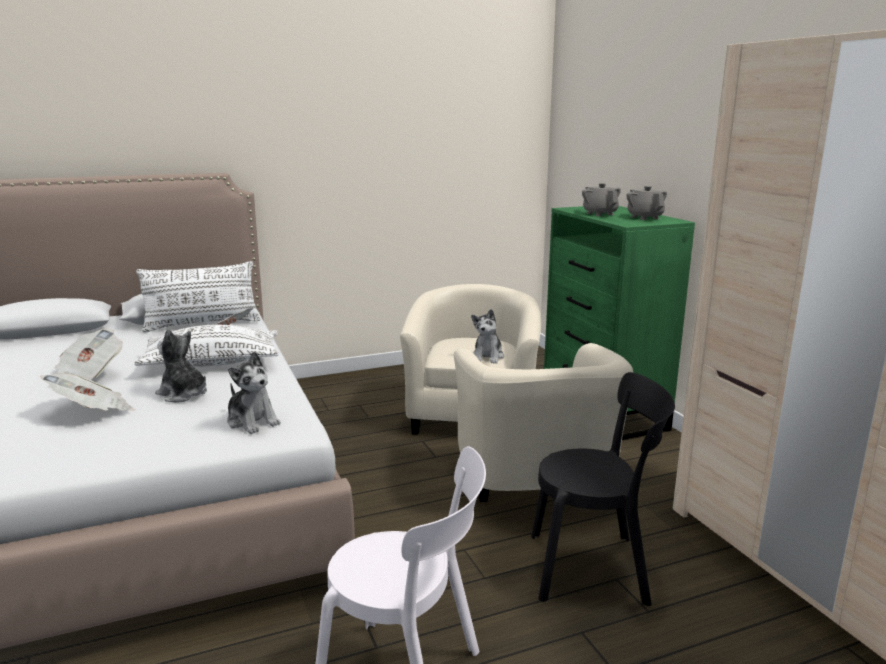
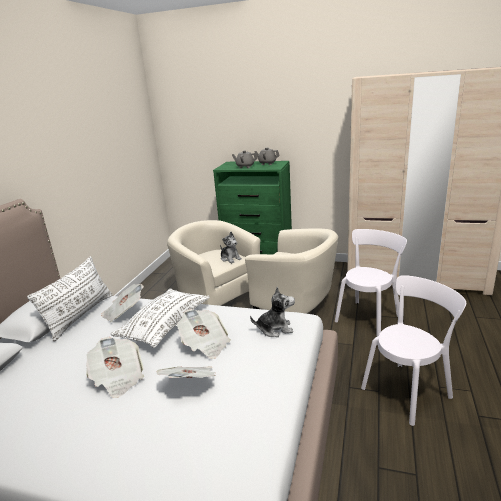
camera: 50 degrees left, 5 degrees up
(183, 394) = (205, 344): plush toy -> newspaper
(594, 568) = (369, 317): black chair -> white chair

